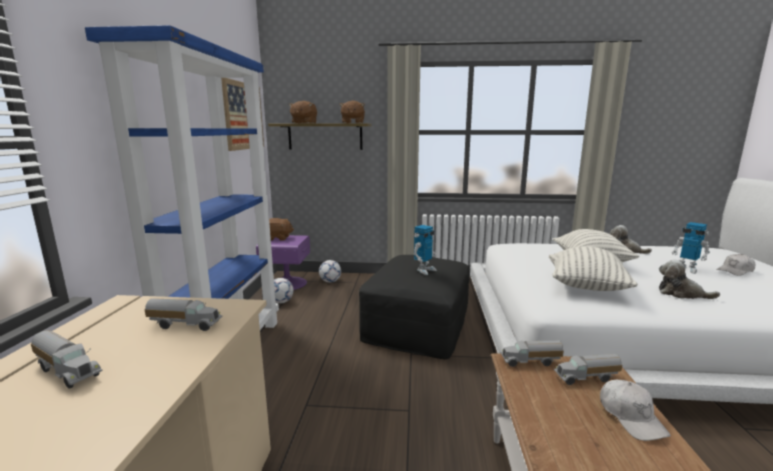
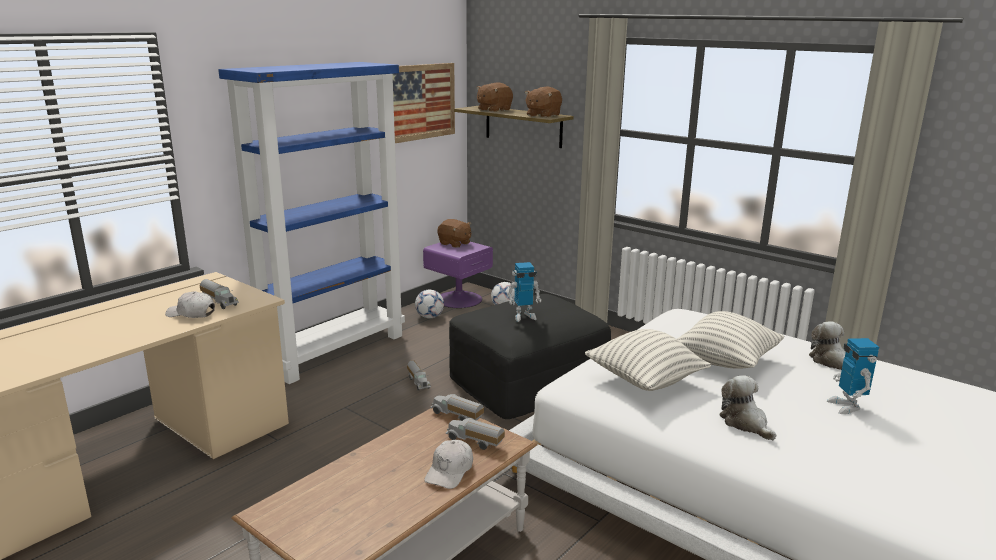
camera: 35 degrees right, 5 degrees up
(69, 371) = (144, 310): toy truck -> toy truck (418, 382)
(735, 271) = (924, 431): white cap -> white cap (191, 313)

